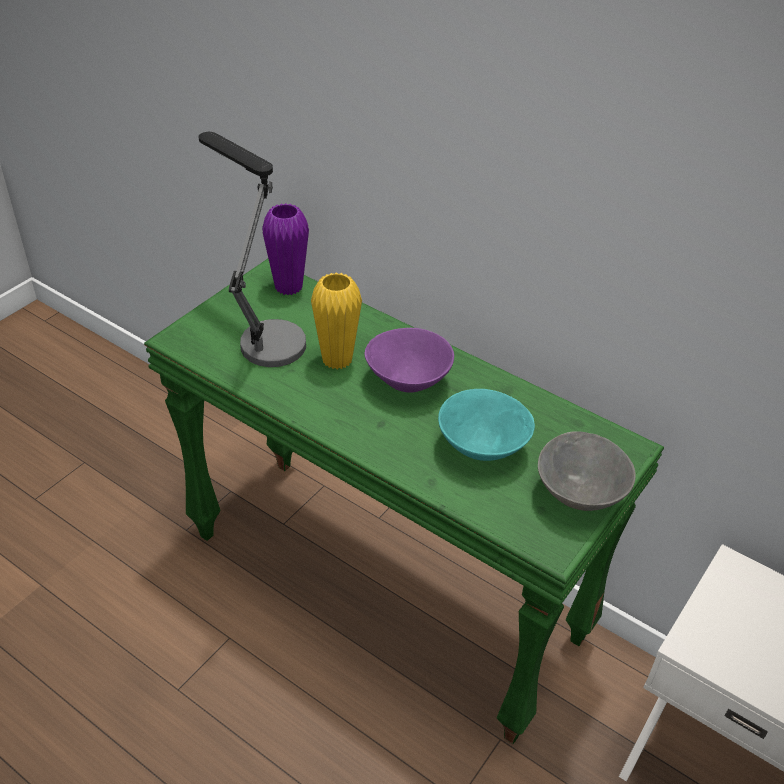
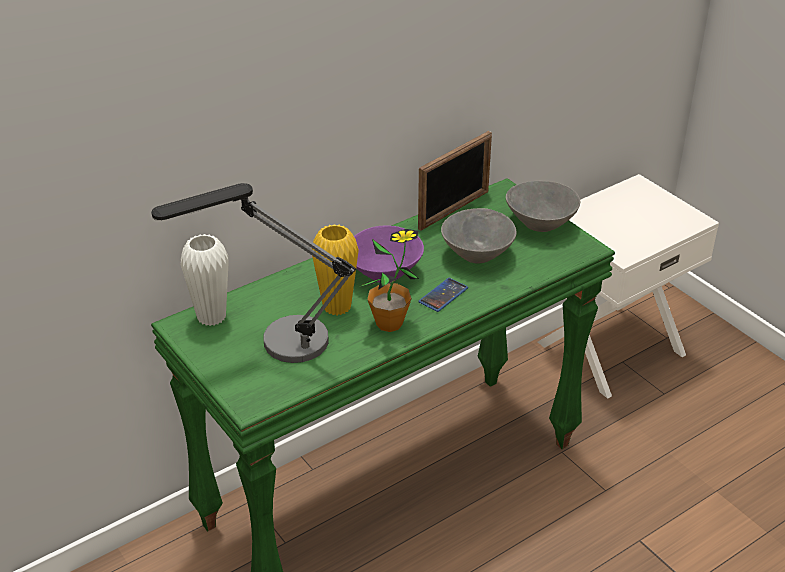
camera: 70 degrees left, 5 degrees down
(288, 287) = (211, 317): purple vase -> white vase
(325, 402) = (389, 323): none -> potted plant
(391, 433) = (443, 295): none -> phone
(483, 448) = (478, 254): turquoise bowl -> grey bowl
(559, 411) = (454, 210): none -> picture frame

